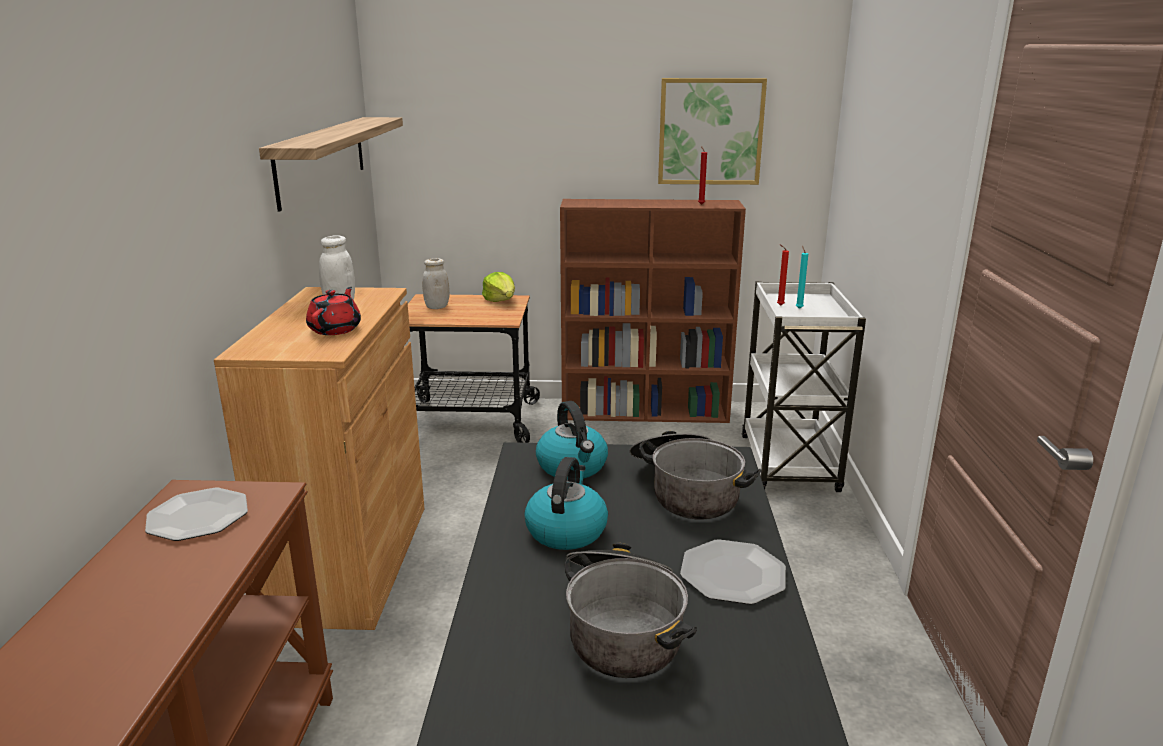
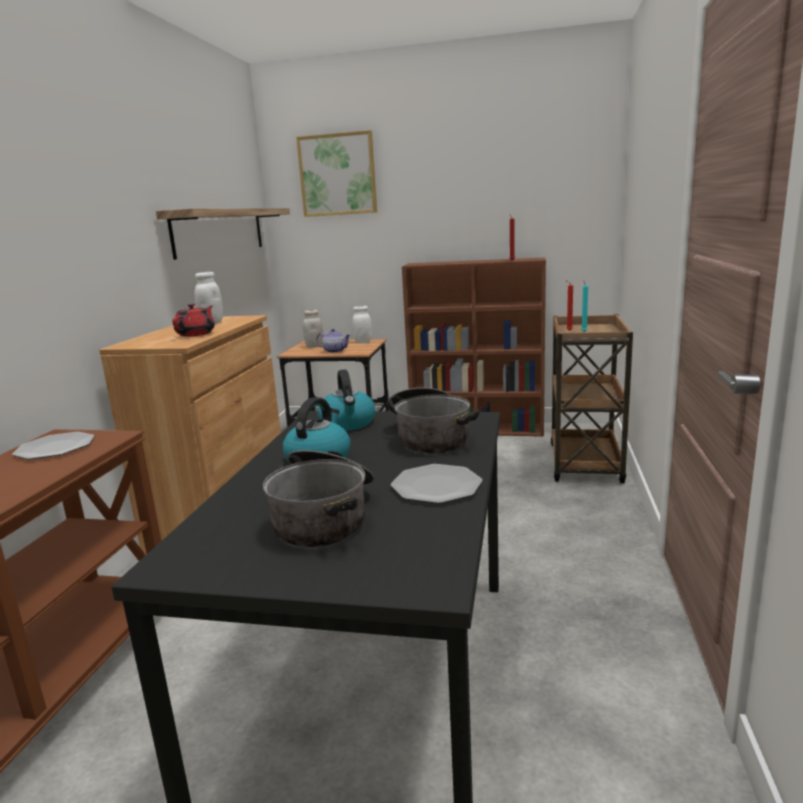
camera: 10 degrees right, 5 degrees down
(469, 316) = (334, 351): none -> teapot
(500, 301) = (363, 342): lettuce -> white jar
(710, 131) = (520, 205): picture -> picture (337, 175)
(789, 465) = (585, 464): white cart -> brown cart

